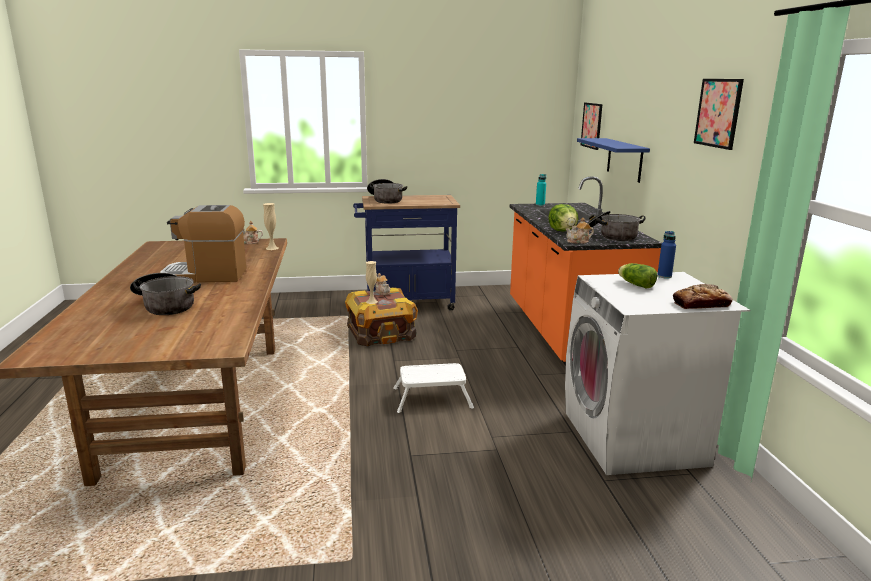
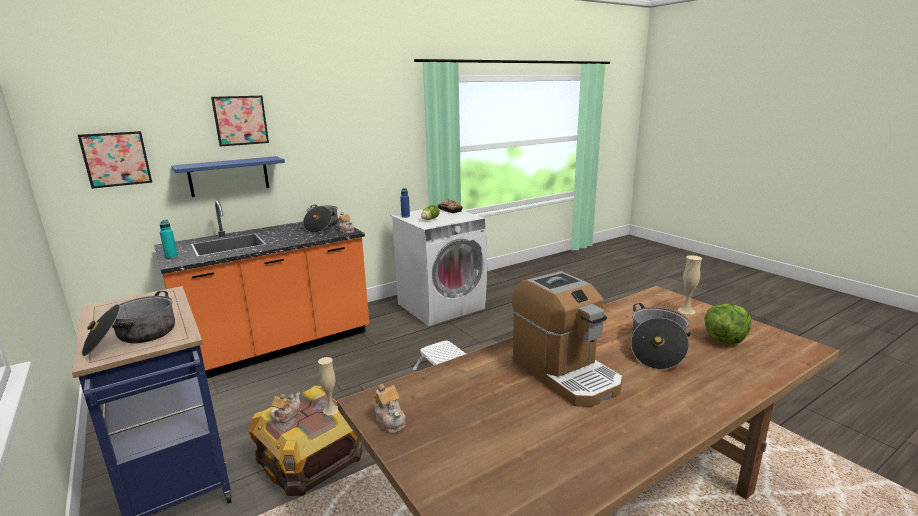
camera: 115 degrees left, 0 degrees up
(272, 248) = (409, 384): beige vase -> beige vase (686, 310)
(563, 231) = (310, 237): lettuce -> lettuce (724, 340)
(718, 113) = (359, 117): picture -> picture (240, 120)

